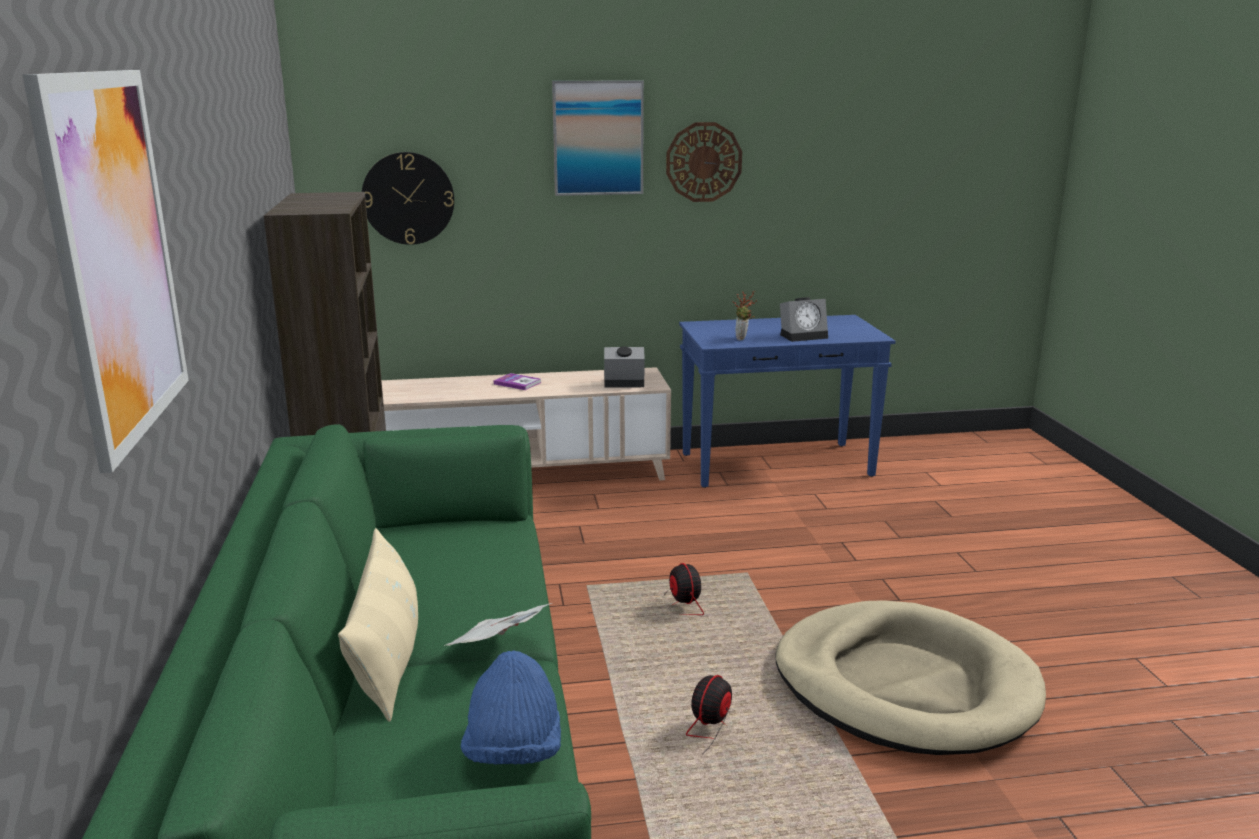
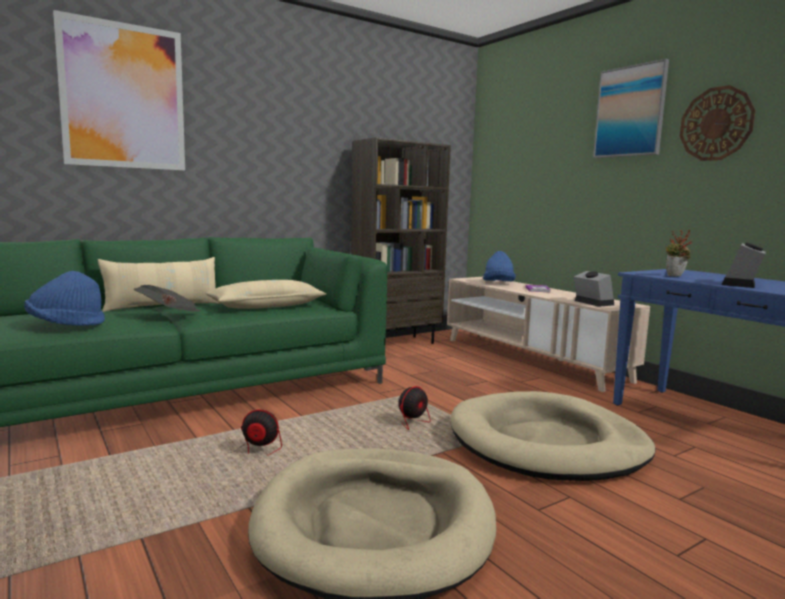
camera: 65 degrees right, 10 degrees down
(408, 198) = (516, 162): wall clock -> none
(450, 389) = (498, 283): none -> blue hat
(480, 565) = (267, 306): none -> beige pillow
(776, 552) = (547, 443): none -> beige dog bed
(804, 336) = (741, 284): alarm clock -> alarm clock turned 75 degrees clockwise

